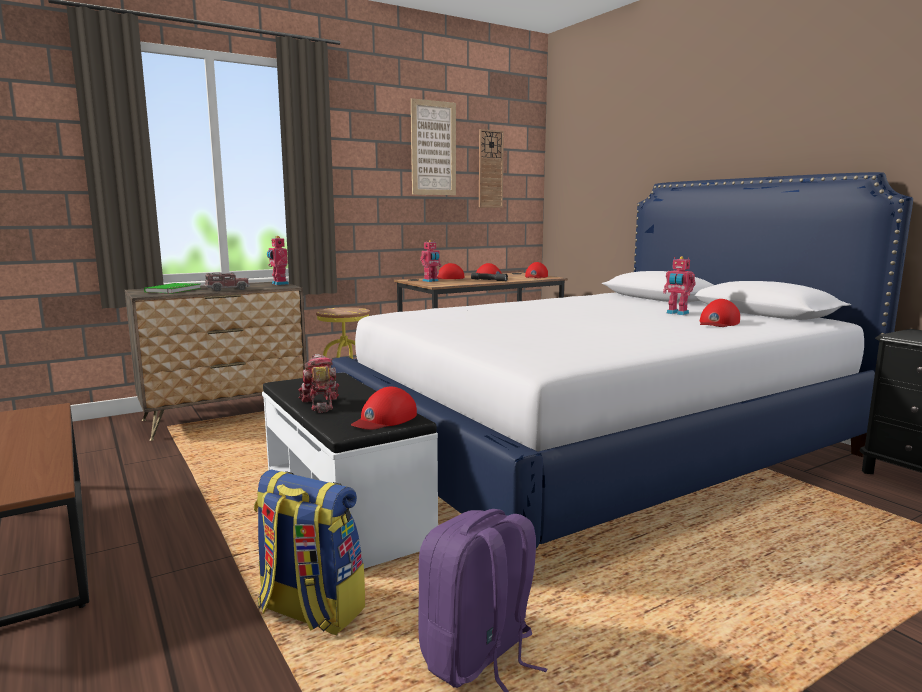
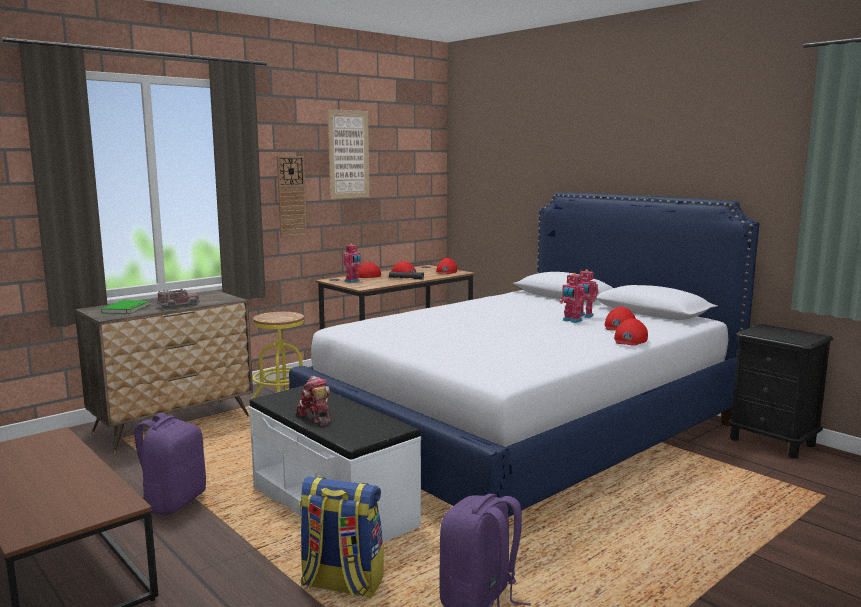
camera: 10 degrees left, 0 degrees up
(176, 494) = (173, 502): none -> purple backpack
(279, 284) = (220, 295): toy robot -> toy robot (571, 321)
(384, 419) = (378, 428): red cap -> red cap (630, 340)
(490, 169) = (399, 170): wall clock -> wall clock (291, 196)

